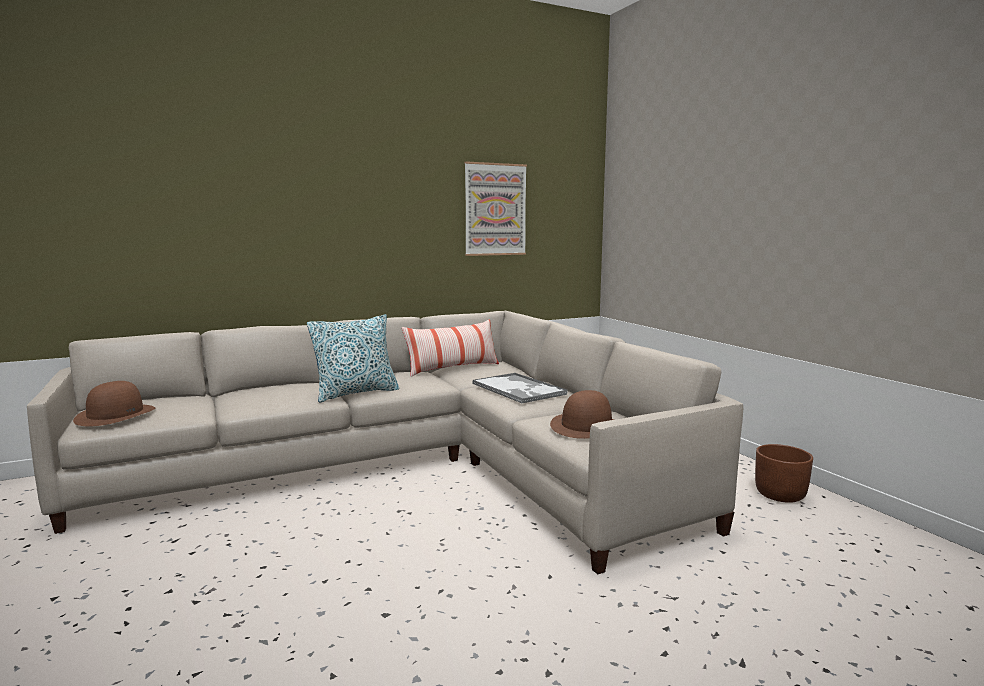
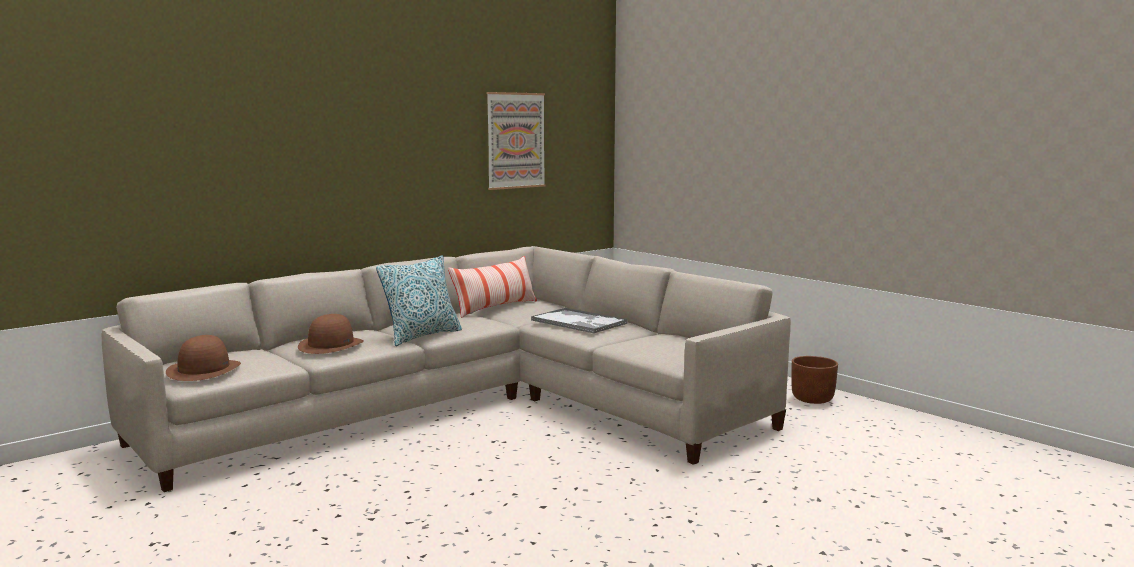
camera: 15 degrees left, 0 degrees up
(586, 426) = (664, 346): brown hat -> brown hat (331, 345)

